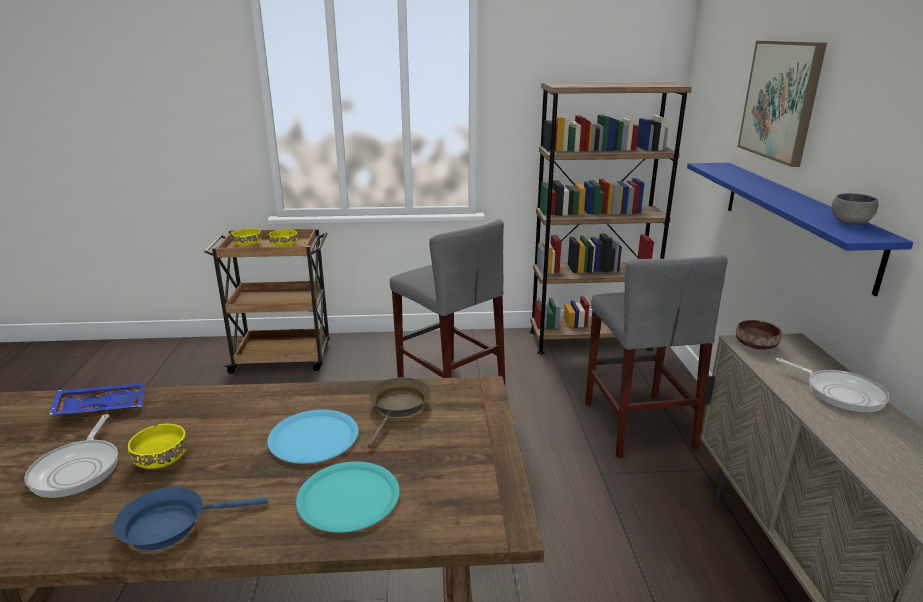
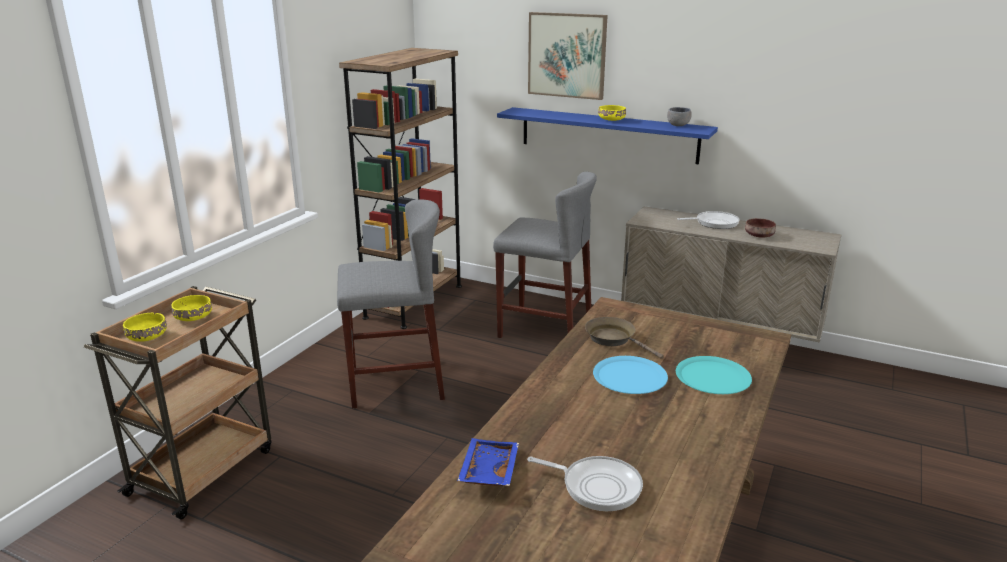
camera: 60 degrees left, 0 degrees up
(161, 459) = (611, 444): yellow bowl -> yellow bowl (612, 120)
(171, 525) = (705, 445): blue frying pan -> none
(755, 345) = (647, 220): brown bowl -> brown bowl (759, 236)

